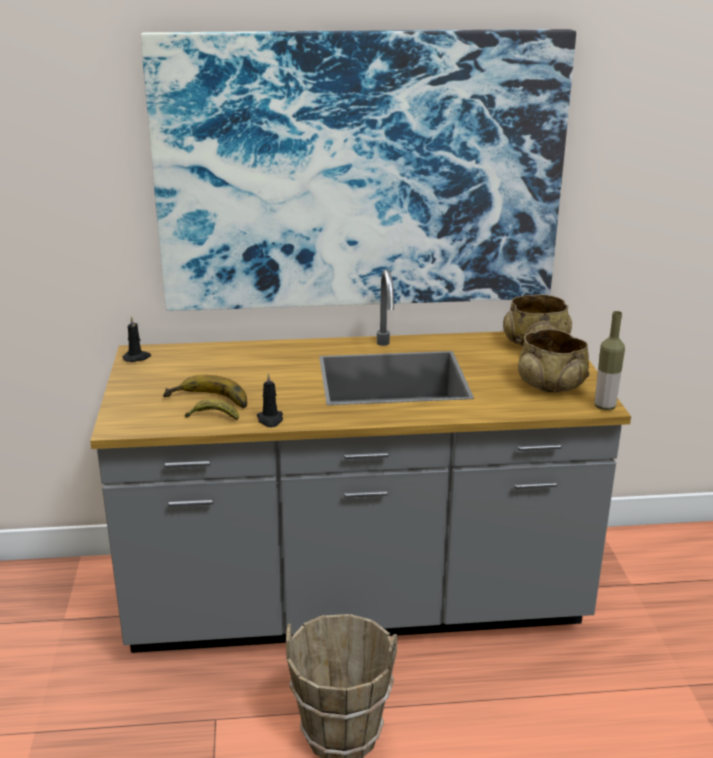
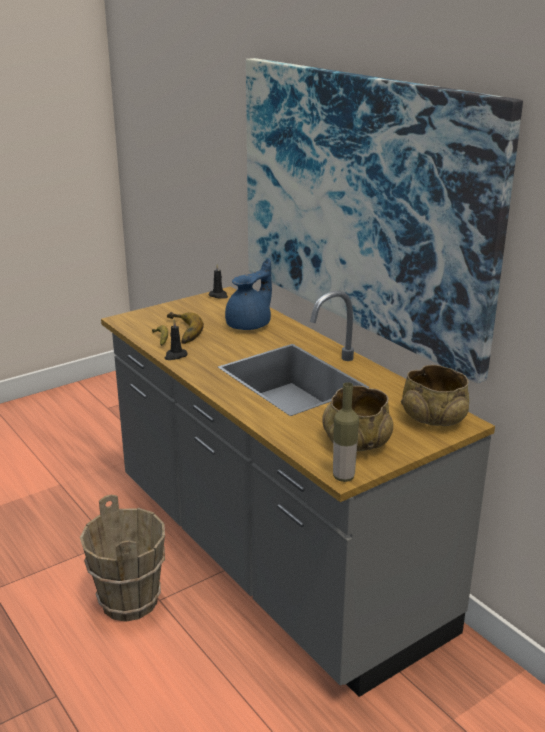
camera: 60 degrees right, 0 degrees up
(244, 362) = (250, 325): none -> blue teapot

